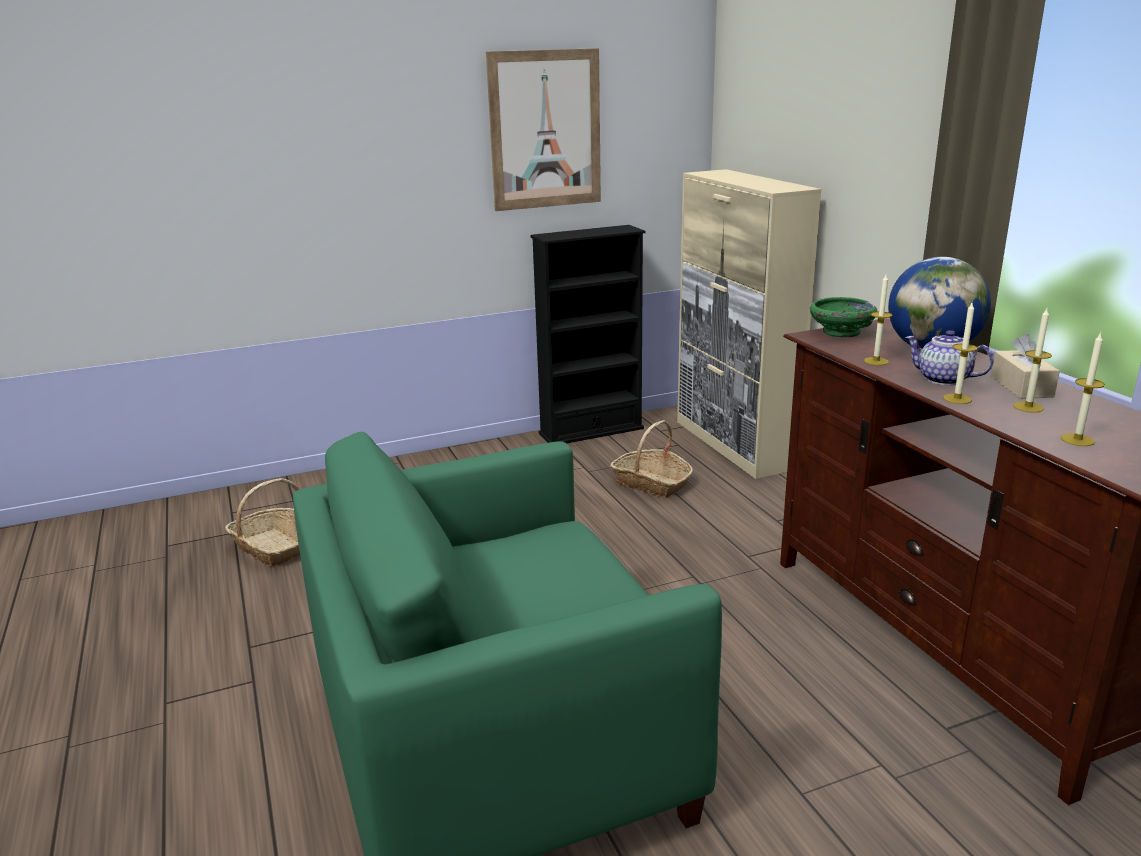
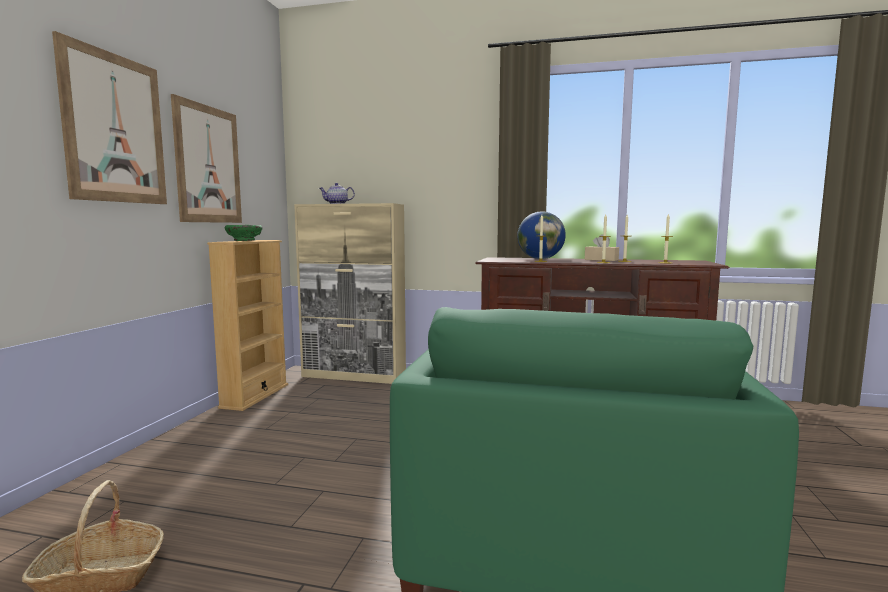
camera: 55 degrees left, 15 degrees down
(407, 116) = (115, 128): none -> picture
(591, 431) = (255, 396): black bookcase -> beige bookcase
(651, 483) = (349, 404): basket -> none
(840, 332) = (493, 259): green bowl -> green bowl (244, 240)
(942, 380) = (578, 261): teapot -> teapot (337, 204)

